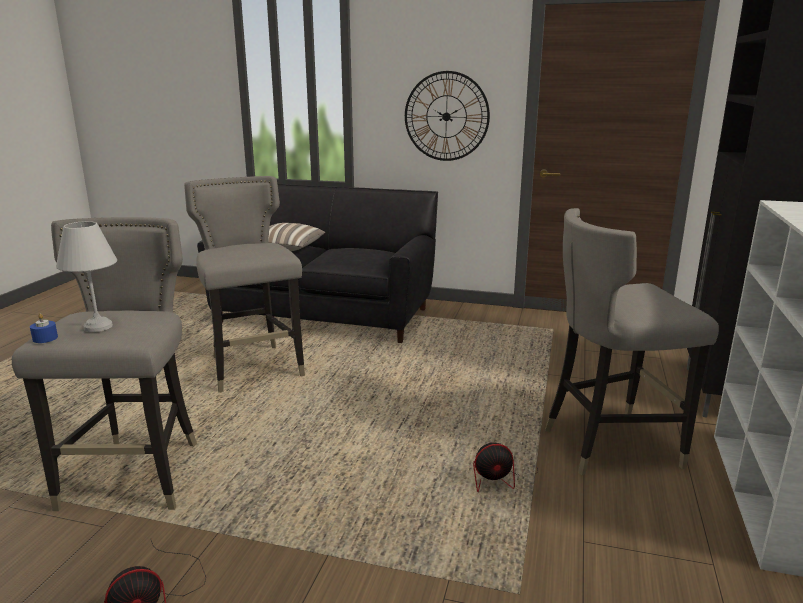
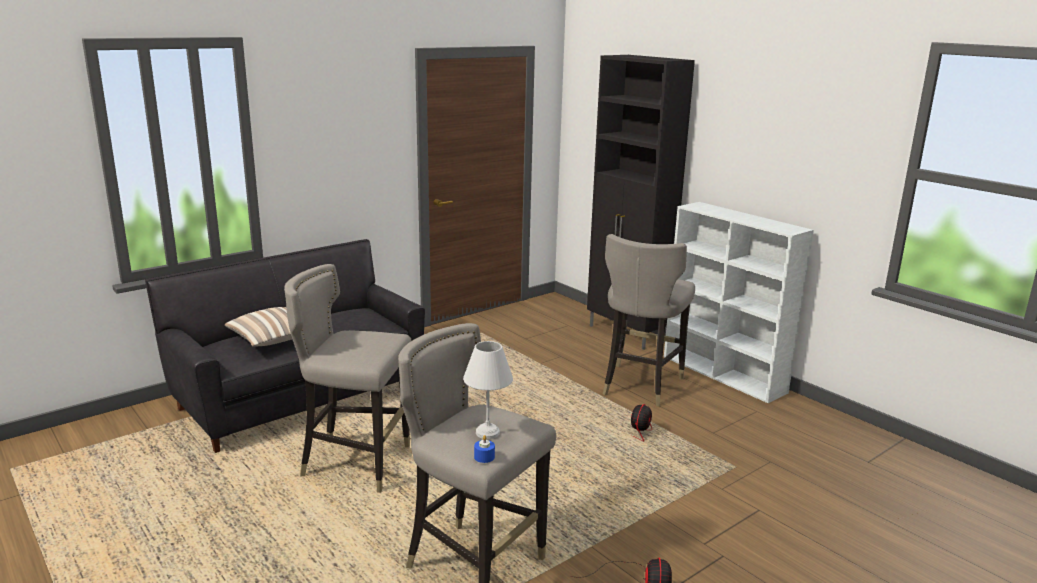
camera: 55 degrees left, 0 degrees up
(446, 116) = (352, 165): wall clock -> none

